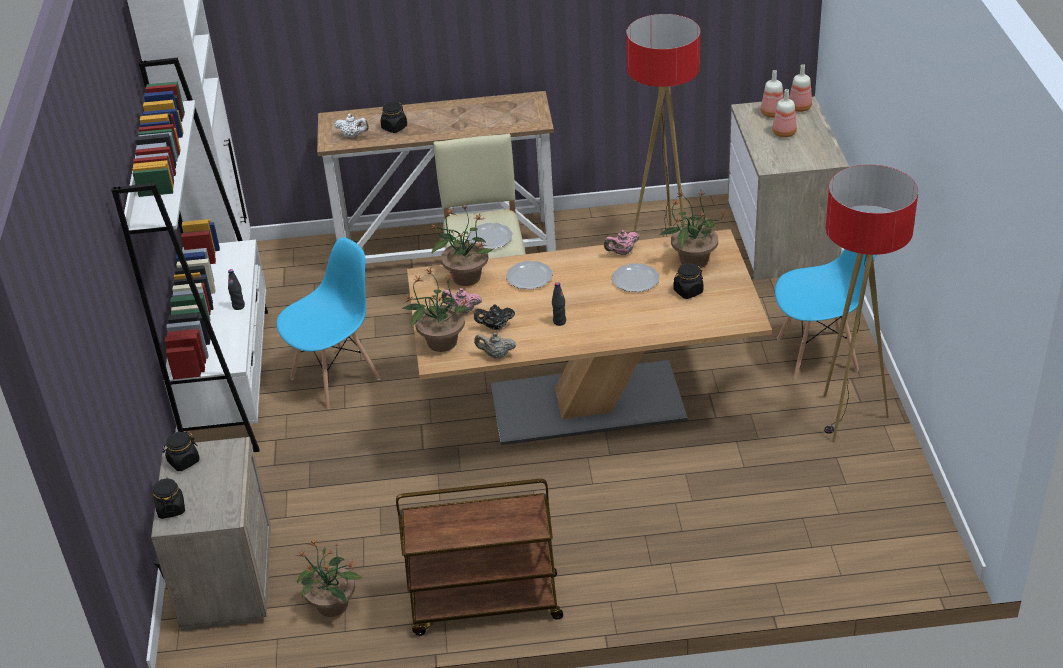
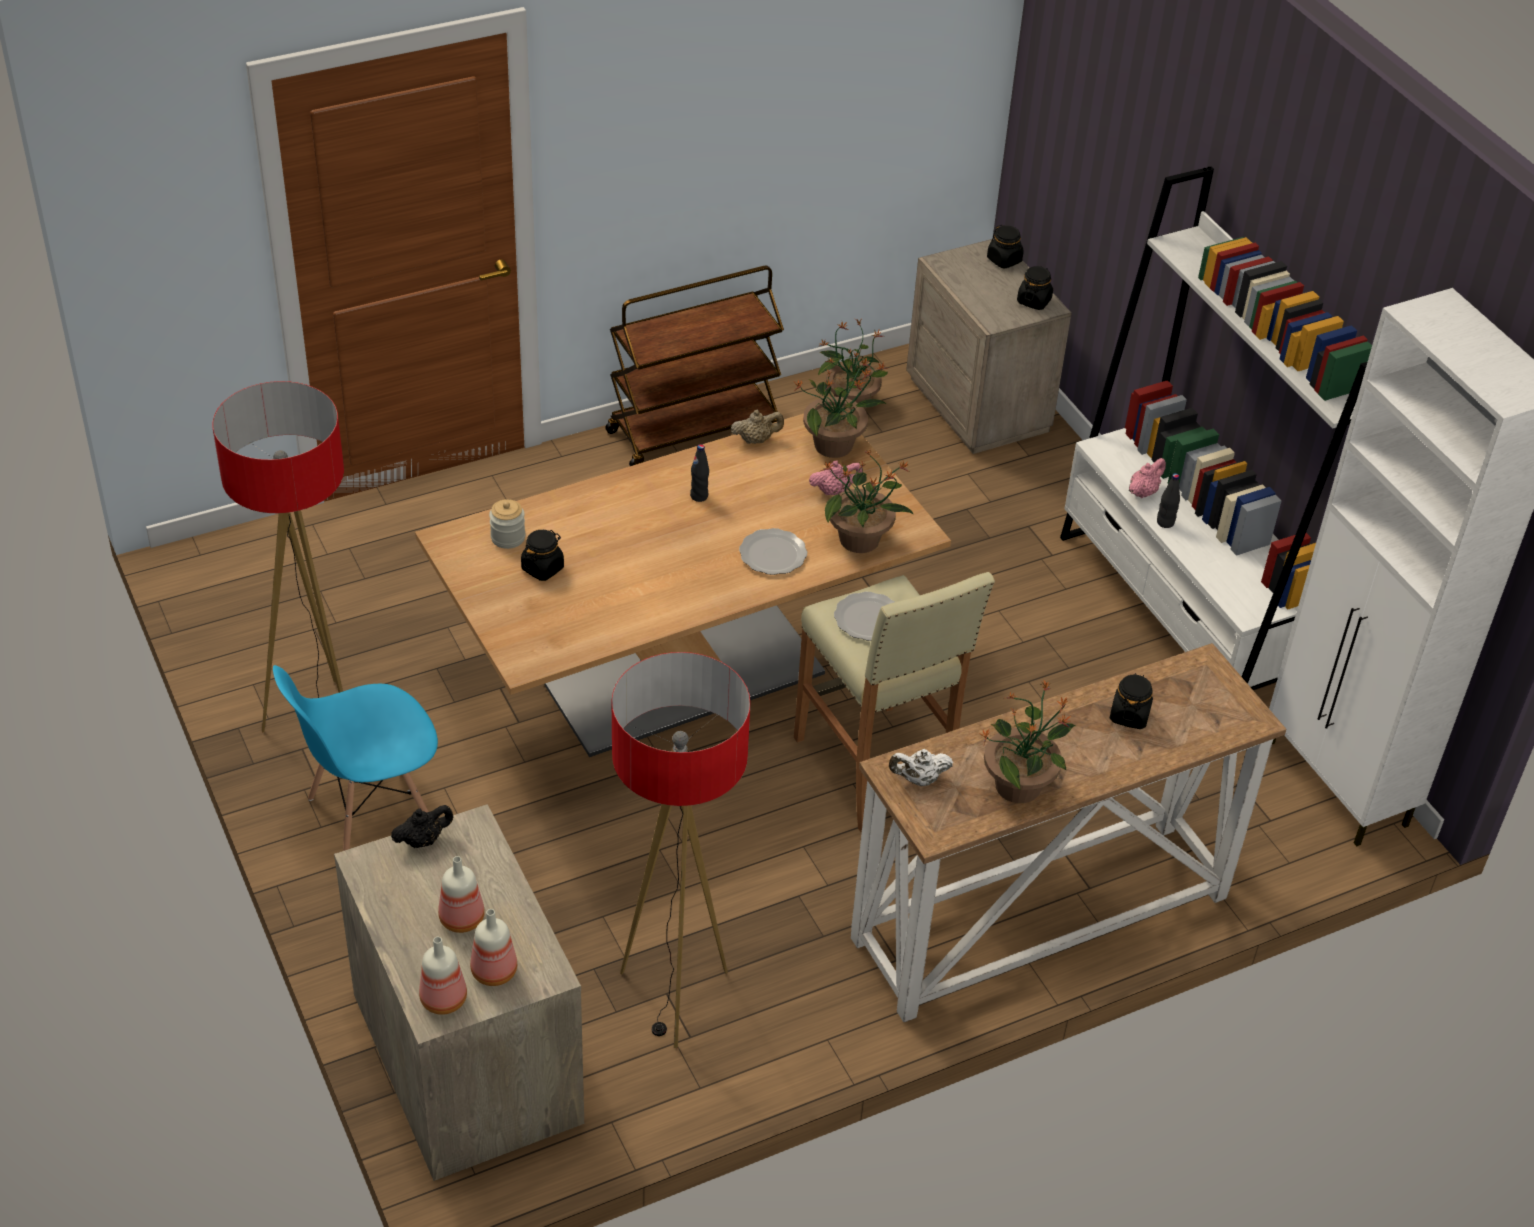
camera: 155 degrees right, 5 degrees up
(336, 378) = (1041, 649): blue chair -> none
(353, 136) = (1182, 685): white teapot -> white teapot (919, 779)
(495, 327) = (778, 475): black teapot -> black teapot (423, 840)
(622, 252) = (659, 616): pink teapot -> pink teapot (1143, 492)
(636, 279) = (621, 575): plate -> none
(693, 260) = (551, 620): potted plant -> potted plant (1019, 785)
(706, 314) = (508, 537): none -> jar

